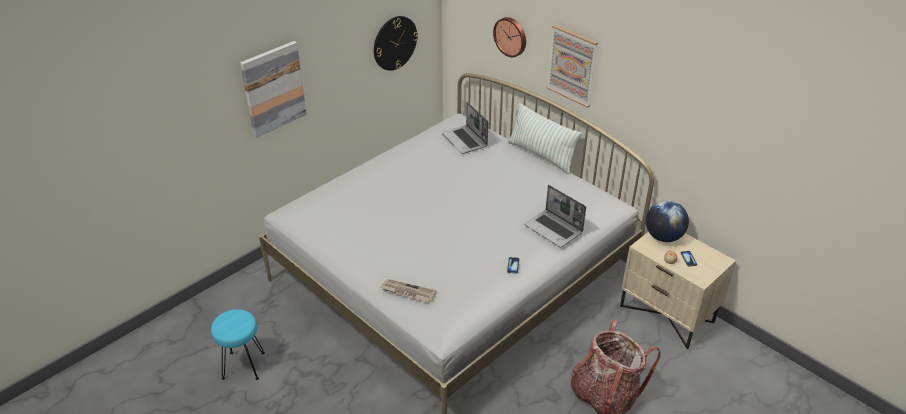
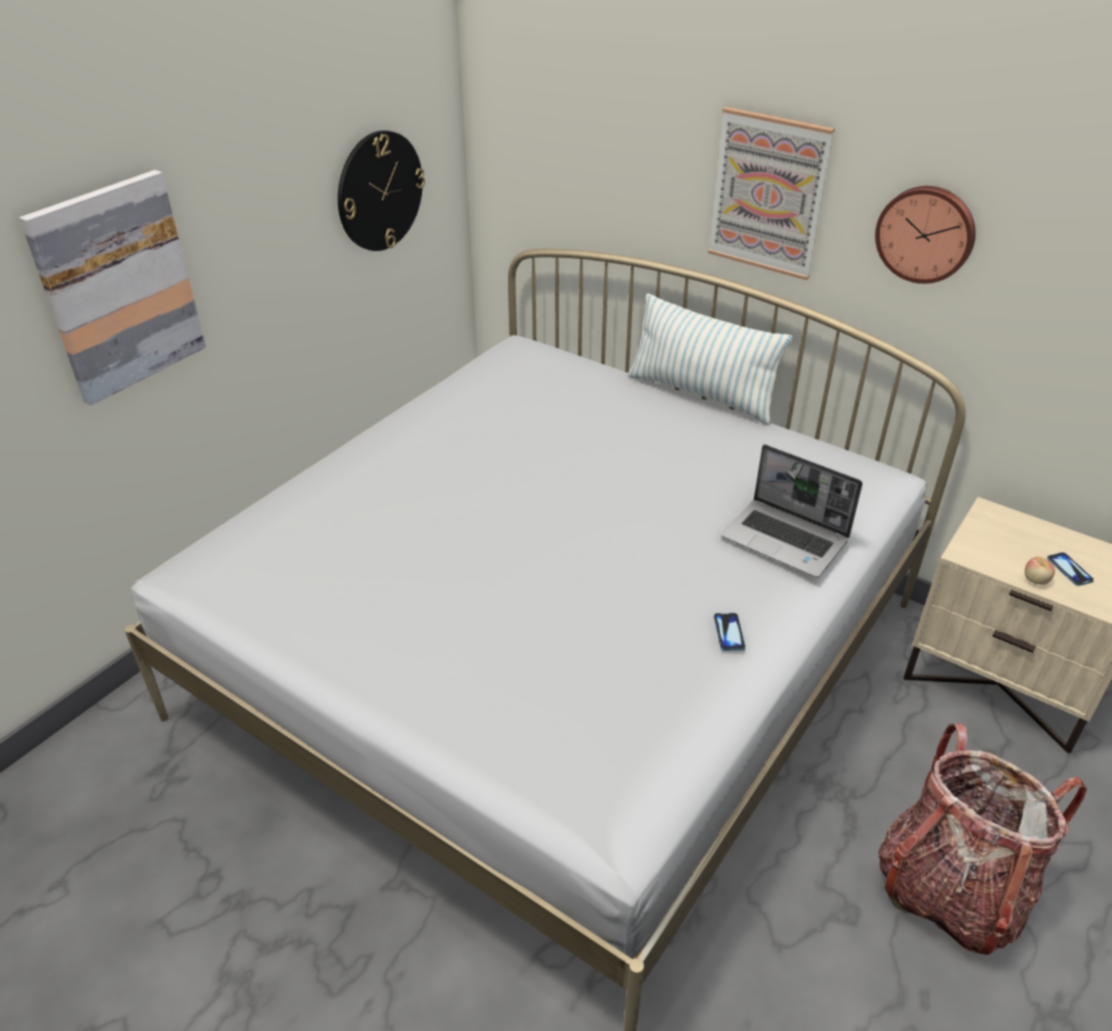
camera: 10 degrees left, 0 degrees up
(243, 366) = (115, 949): turquoise stool -> none
(407, 292) = (505, 732): newspaper -> none
(465, 140) = (544, 381): laptop -> none
(511, 36) = (623, 154): wall clock -> wall clock (926, 233)
(663, 237) = (997, 529): globe -> none

